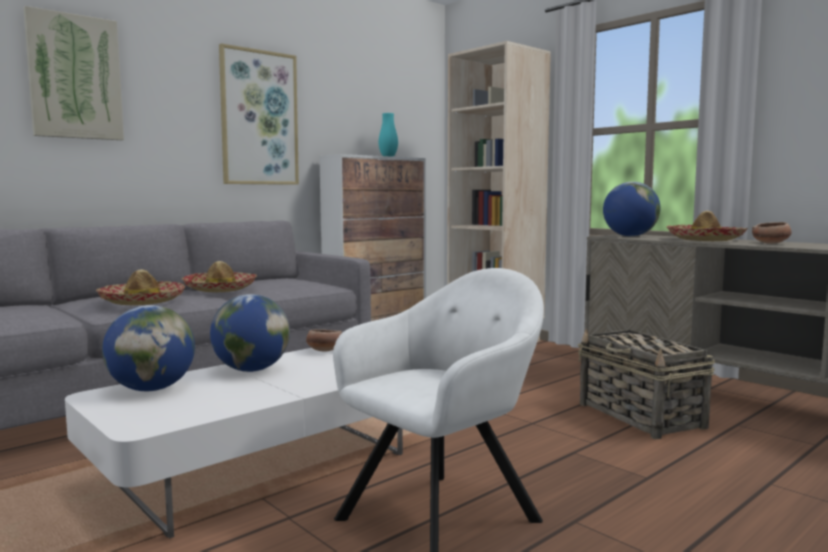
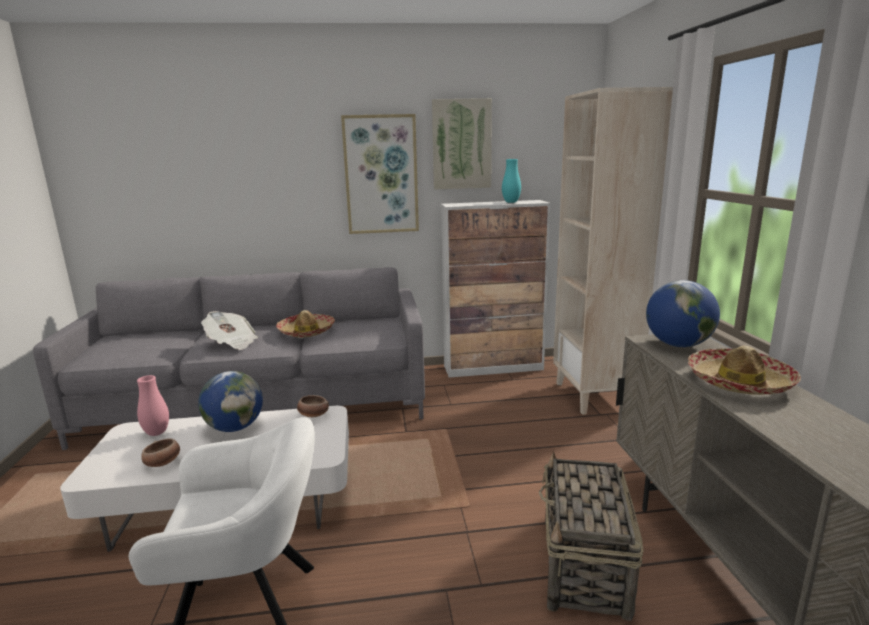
camera: 35 degrees right, 10 degrees up
(75, 77) = (228, 161): picture -> picture (461, 144)
(142, 301) = (232, 343): hat -> newspaper
(151, 389) = (157, 433): globe -> pink vase
(771, 243) = (801, 422): bowl -> bowl (163, 463)

